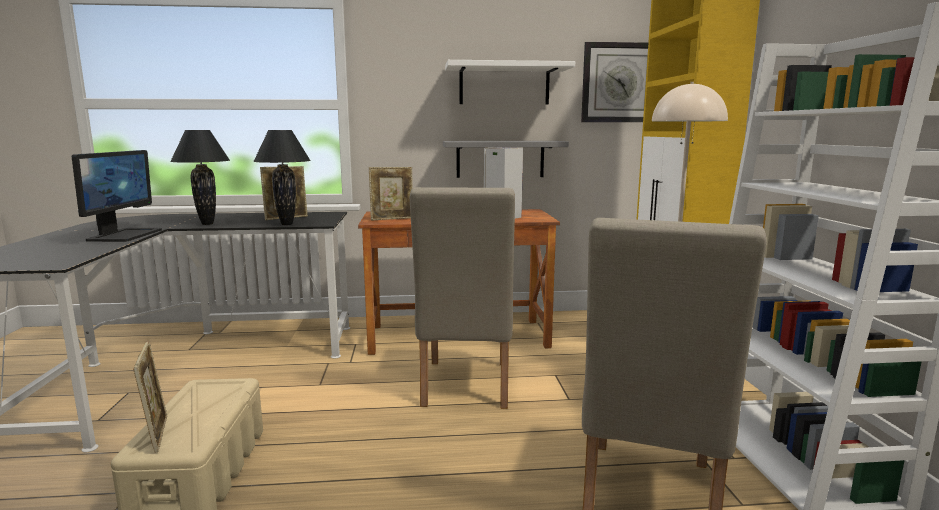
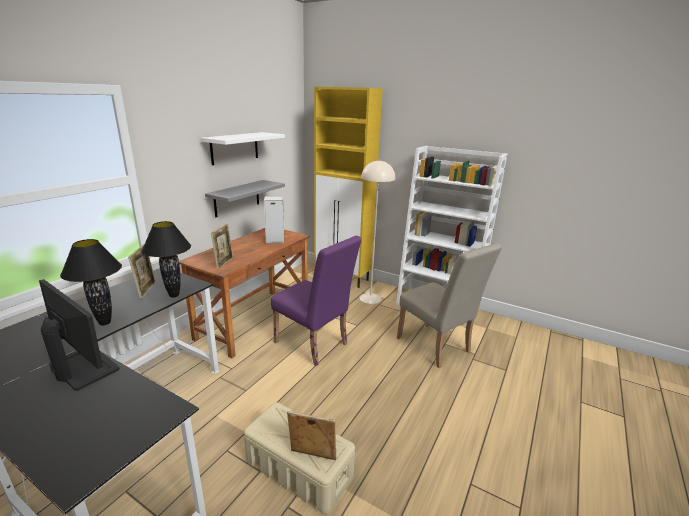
camera: 55 degrees left, 10 degrees up
(464, 388) = (314, 345): beige chair -> purple chair
(620, 83) = (286, 139): wall clock -> none

